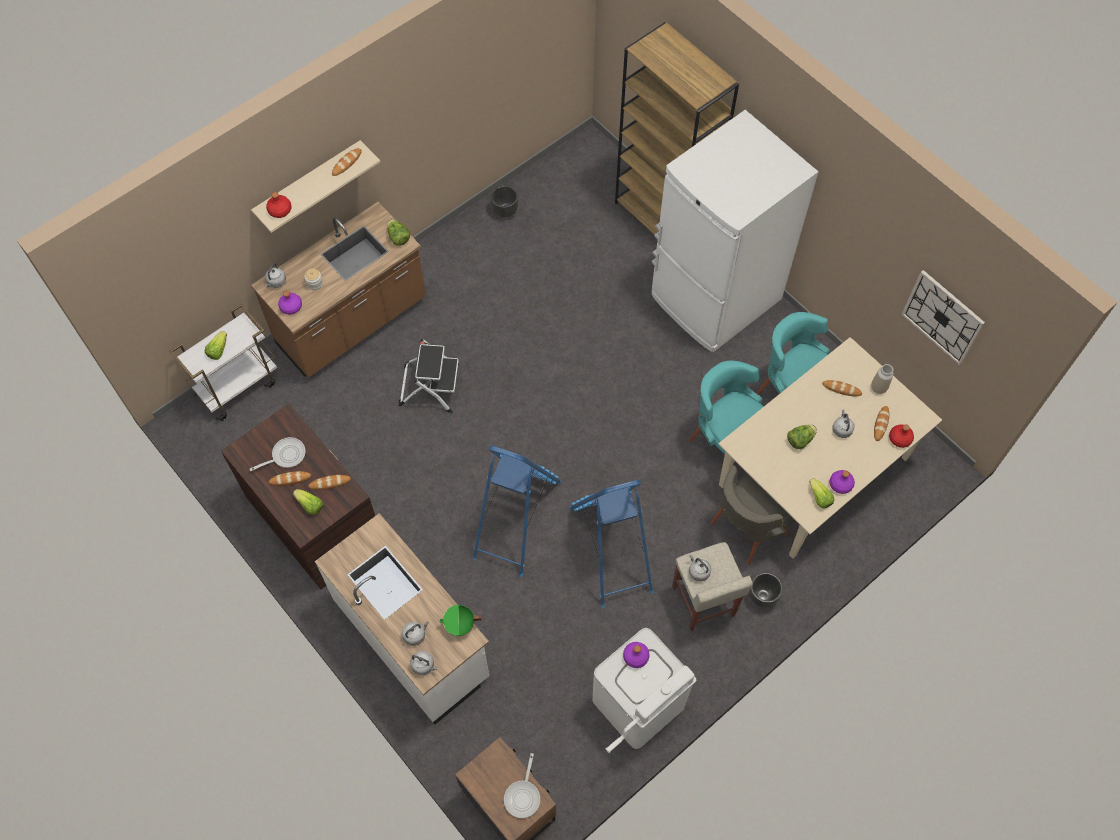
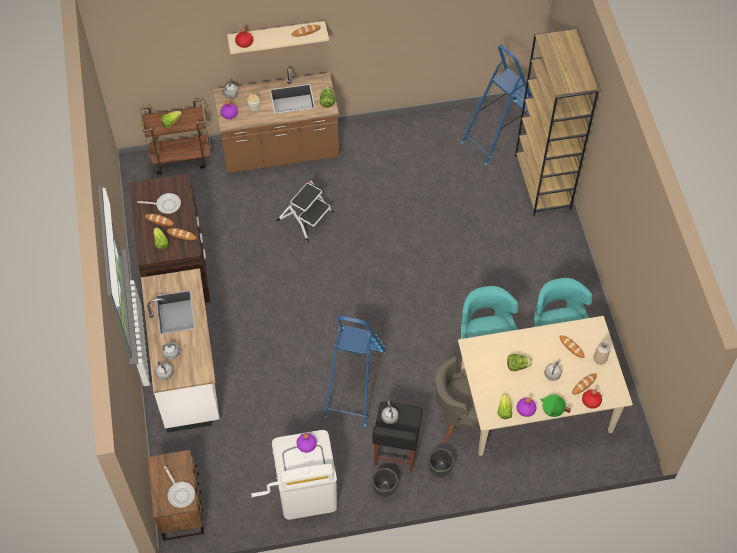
camera: 30 degrees right, 5 degrees down
(240, 388) = (182, 160): white cart -> brown cart
(460, 625) = (203, 362): green cooking pot -> green cooking pot (552, 410)
(505, 211) = (433, 126): black planter -> black planter (384, 488)
(517, 518) = (306, 332): blue step ladder -> blue step ladder (502, 133)
(523, 796) = (180, 493): frying pan -> frying pan turned 75 degrees counterclockwise
(703, 602) = (396, 451): beige stool -> black stool
(714, 297) = (544, 253): white fridge -> none
(942, 317) = (659, 323): wall clock -> none

